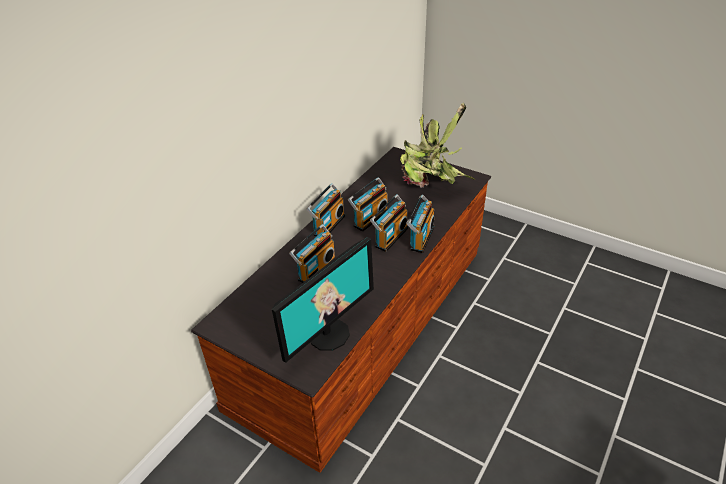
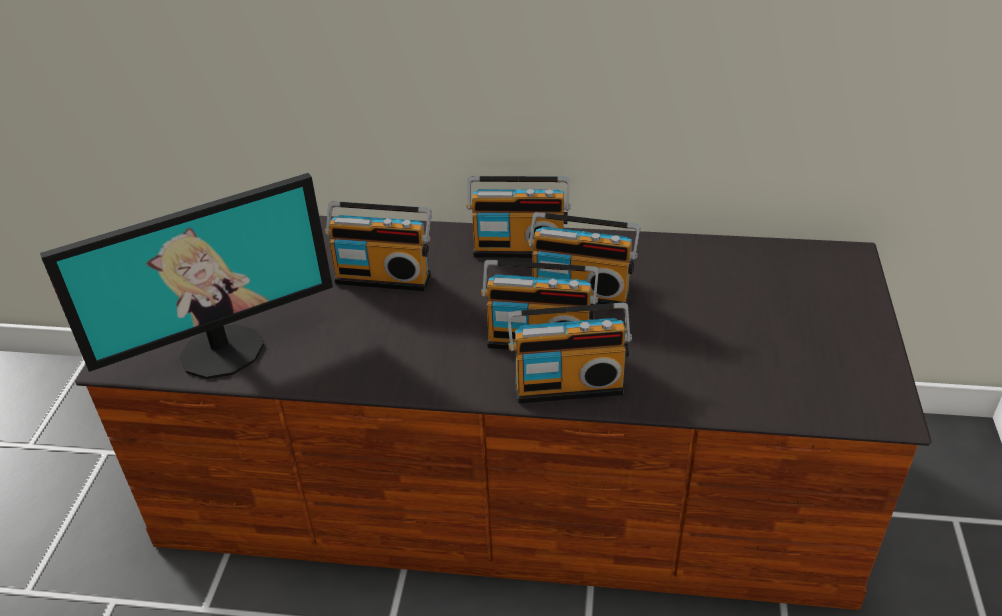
camera: 65 degrees right, 0 degrees up
(329, 334) = (222, 350): monitor -> monitor turned 45 degrees counterclockwise
(430, 187) = (769, 345): potted plant -> none

